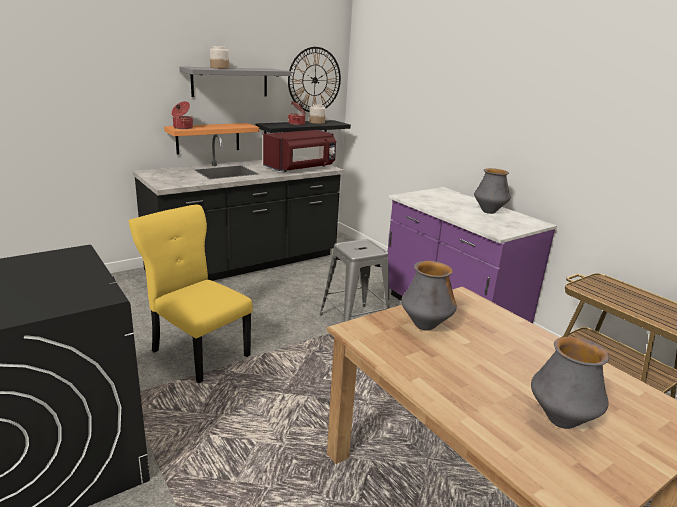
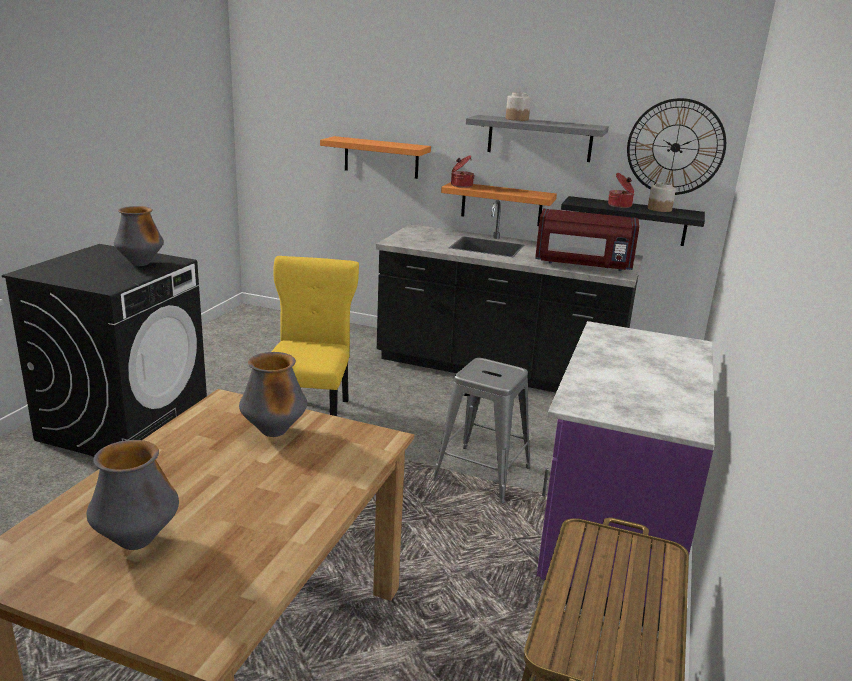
camera: 55 degrees right, 0 degrees up
(91, 114) = (381, 157): none -> orange shelf
(489, 211) = (661, 386): vase -> vase (141, 264)

